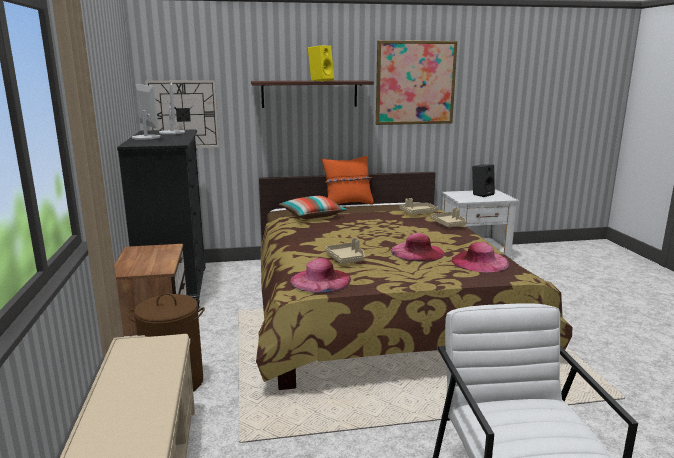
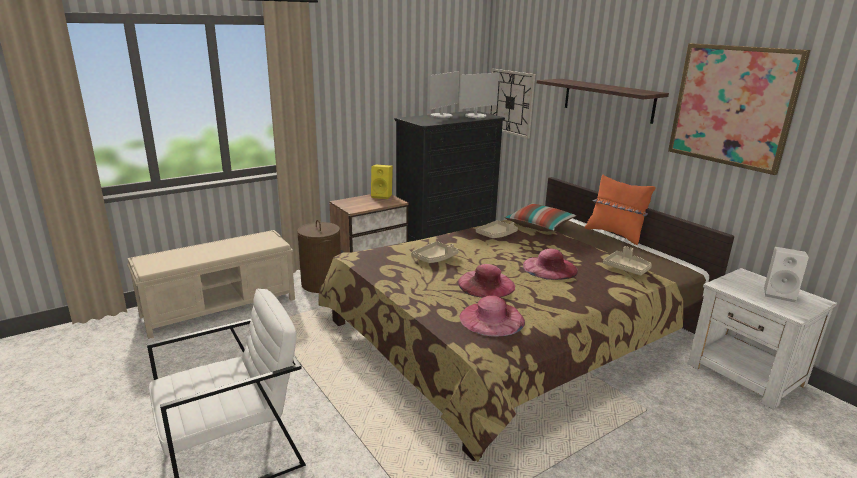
camera: 65 degrees right, 5 degrees up
(320, 280) = (378, 257): pink hat -> pink hat (550, 268)
(321, 80) = (607, 87): yellow speaker -> yellow speaker (382, 196)
(449, 224) = (608, 290): beige tray -> beige tray (496, 235)
(482, 194) = (780, 294): black speaker -> white speaker

